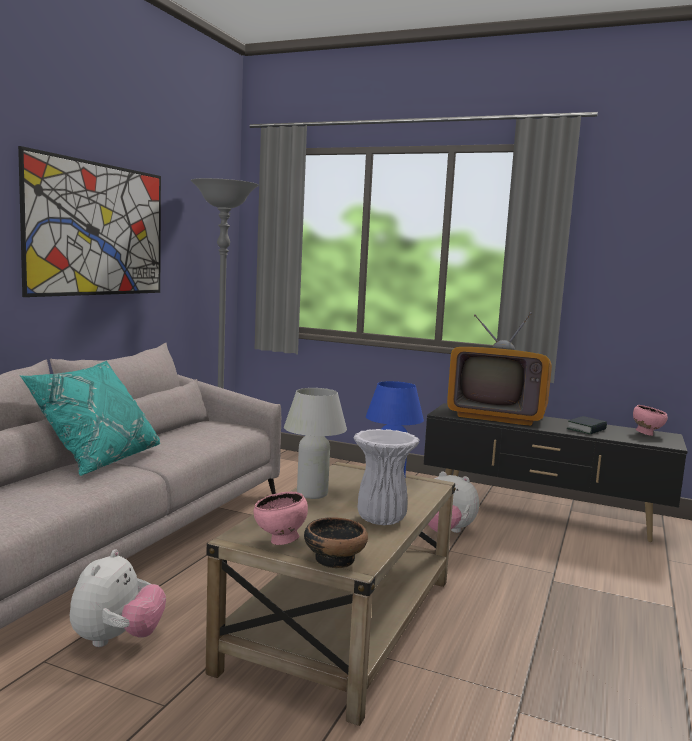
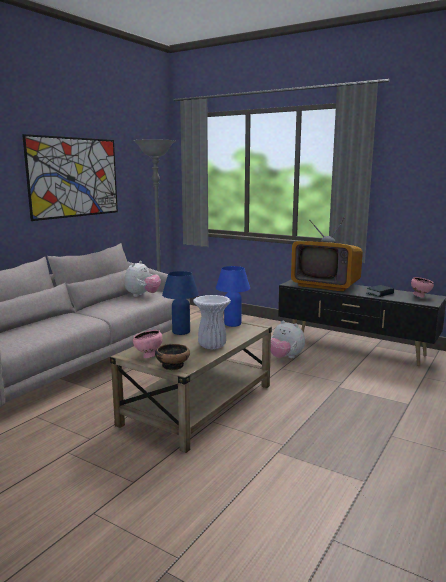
camera: 10 degrees right, 5 degrees up
(98, 460) = (73, 313): turquoise pillow -> none
(117, 639) = (75, 408): plush toy -> plush toy (142, 295)
(312, 494) = (181, 332): white table lamp -> blue table lamp

